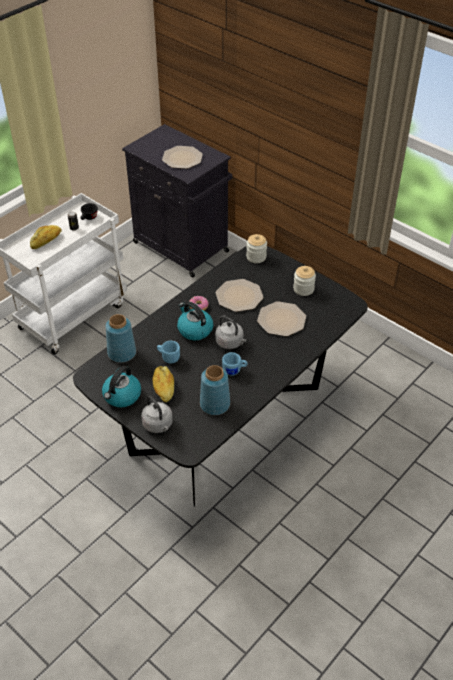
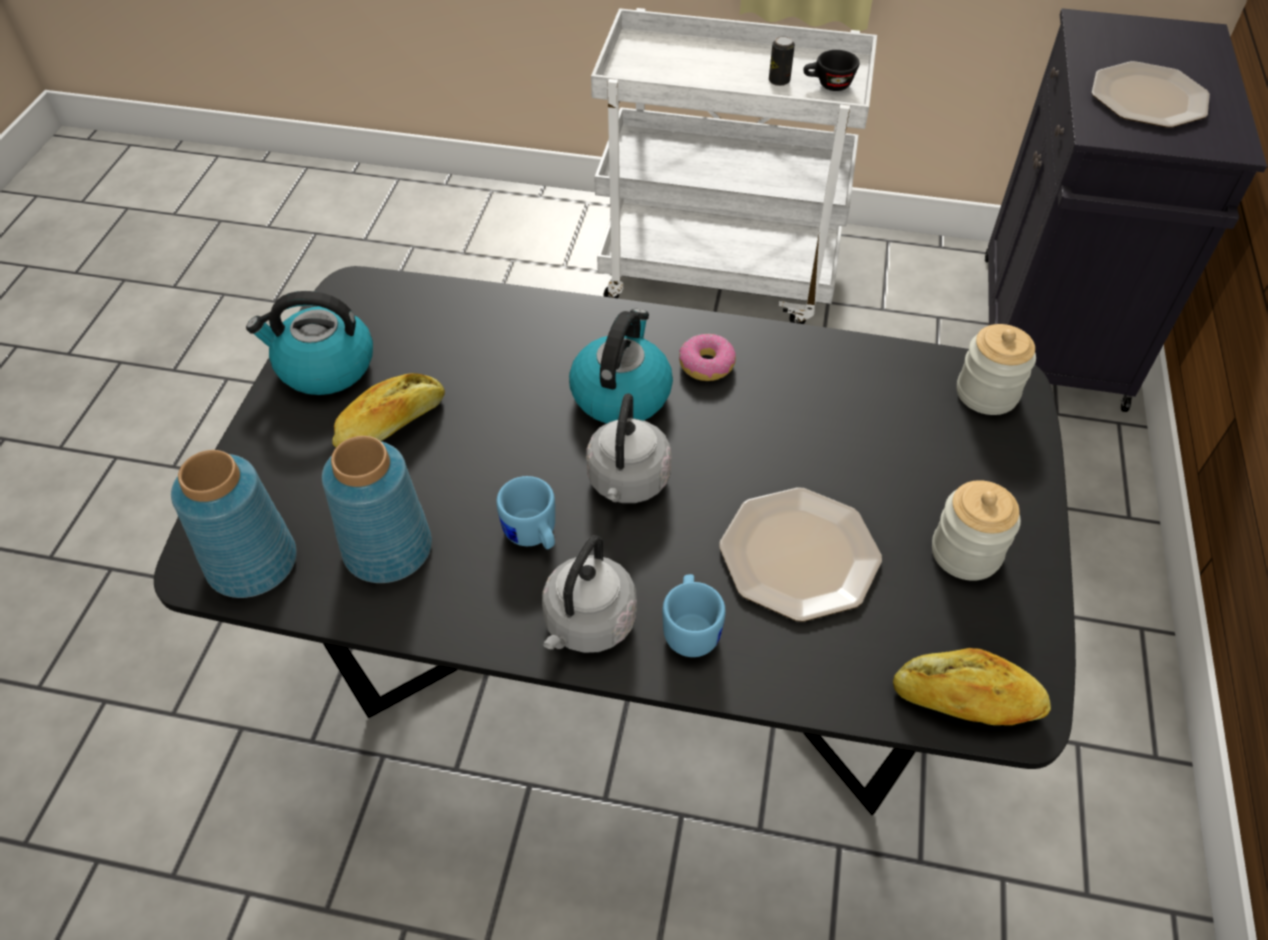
camera: 60 degrees right, 5 degrees up
(46, 241) = (706, 67): bread -> bread (966, 701)
(121, 353) = (457, 306): blue vase -> blue vase (253, 561)
(158, 425) = (263, 470): grey kettle -> grey kettle (587, 625)
(168, 357) = (496, 388): blue mug -> blue mug (692, 627)
(239, 296) = (810, 425): plate -> none

